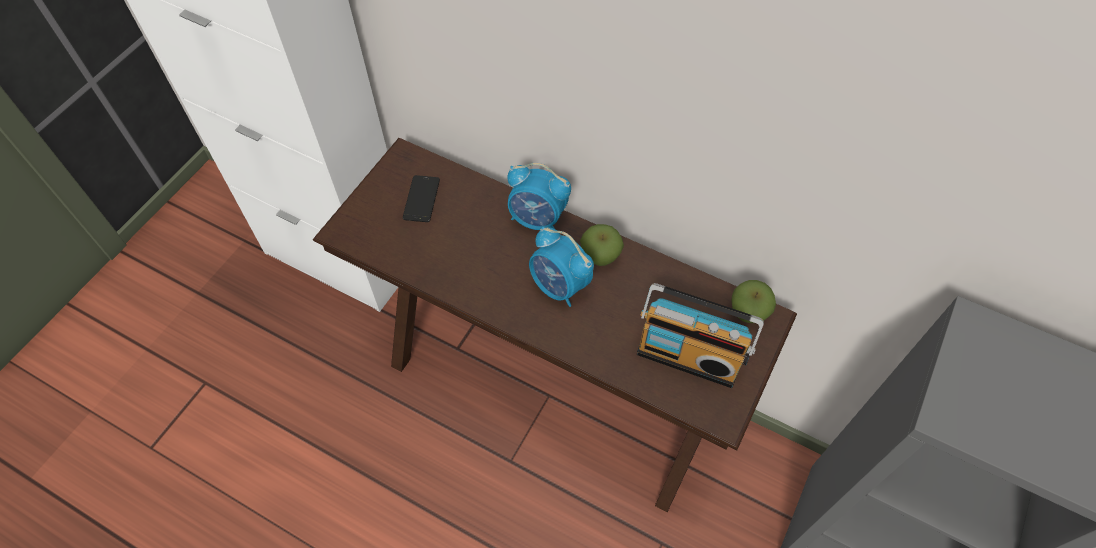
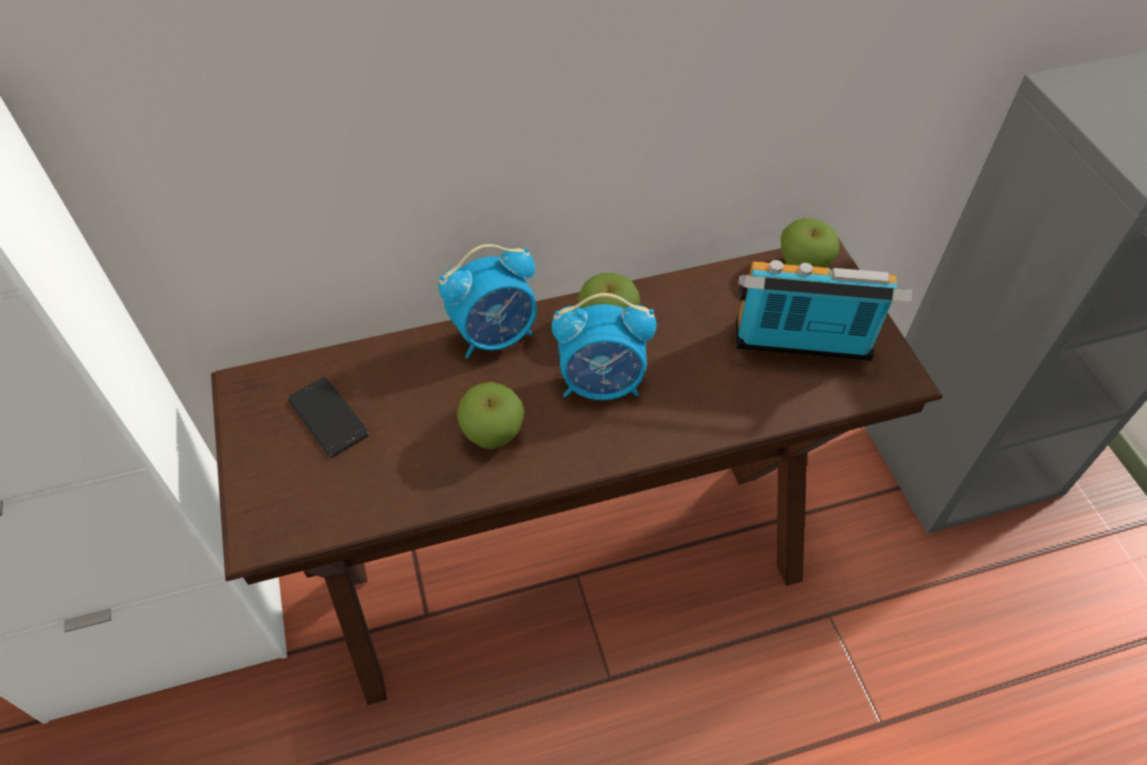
camera: 45 degrees left, 5 degrees down
(481, 268) = (493, 434): none -> apple
(689, 355) = (802, 346): radio -> radio turned 150 degrees counterclockwise

